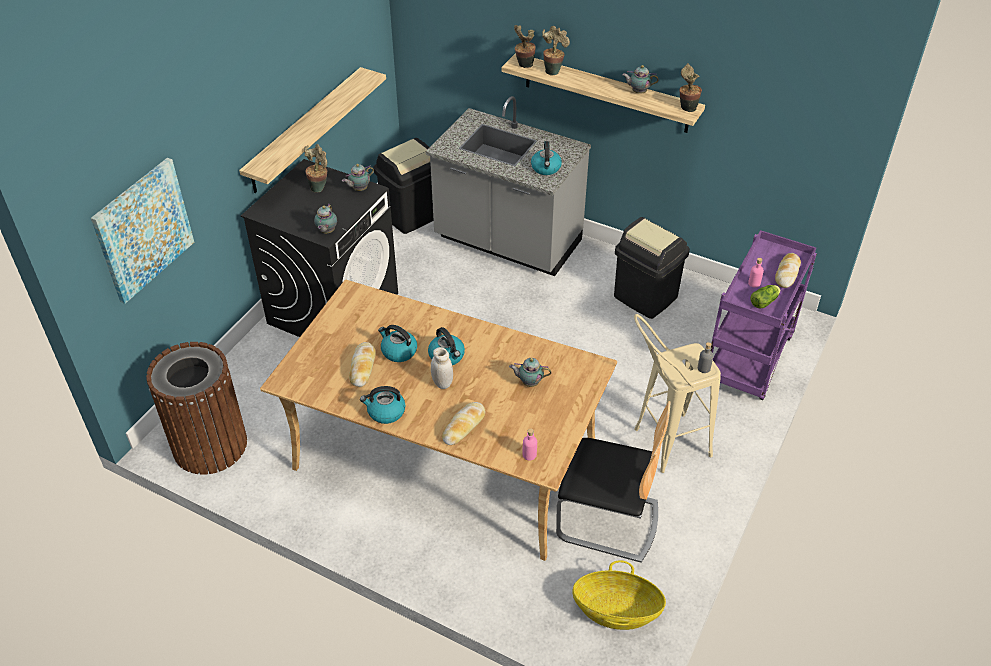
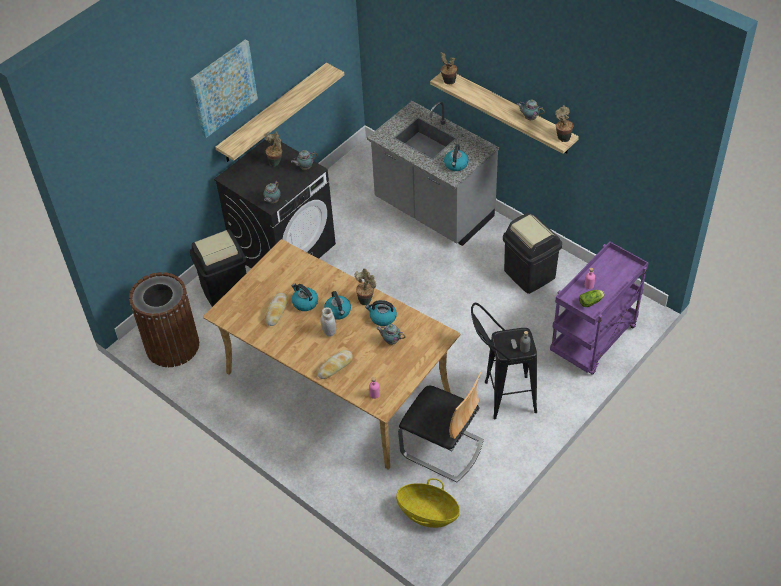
camera: 15 degrees right, 5 degrees up
(143, 229) = (137, 192): picture -> picture (223, 88)
(385, 412) = (284, 347): kettle -> kettle (382, 317)
(410, 215) = (362, 176): black trash can -> black trash can (225, 289)
(553, 70) = (469, 89): potted plant -> potted plant (366, 299)
(661, 446) = (501, 398): beige stool -> black stool
(787, 273) = (618, 280): bread -> none

